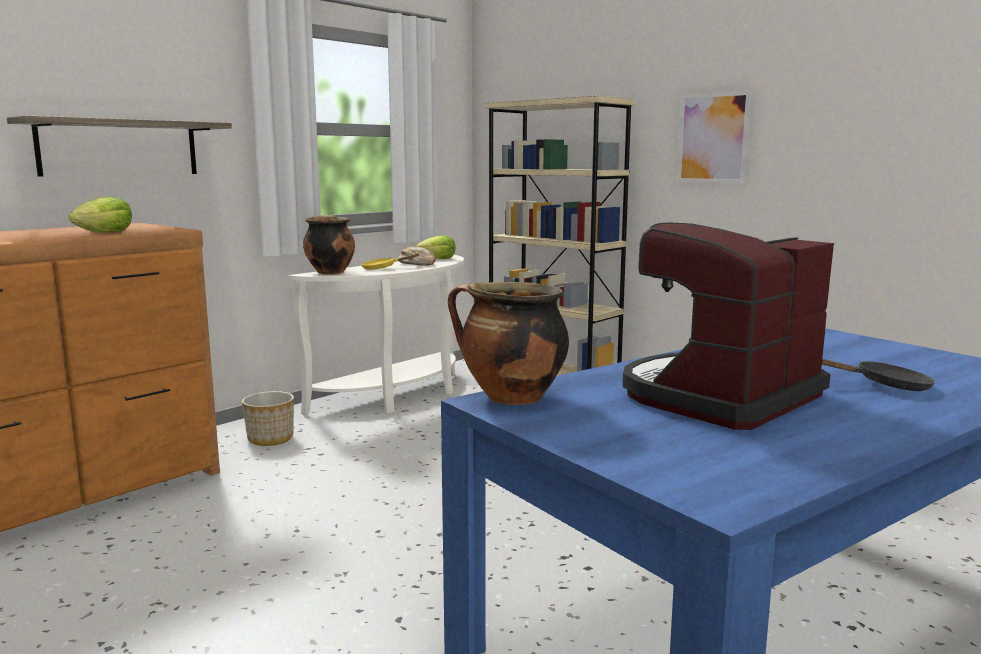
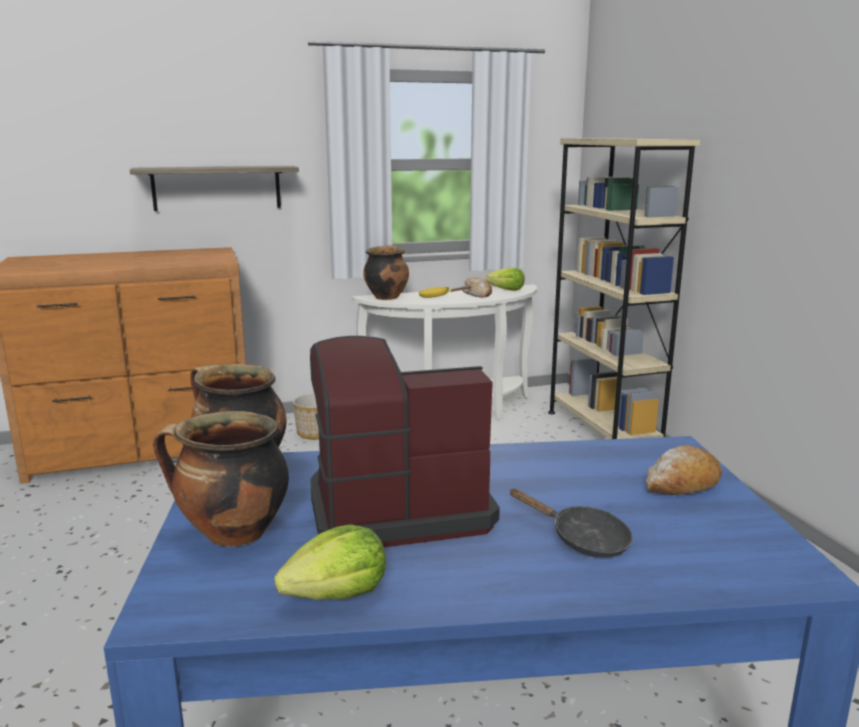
camera: 30 degrees right, 5 degrees up
(105, 233) = (170, 261): lettuce -> lettuce (338, 594)
(632, 440) = (232, 534): none -> cooking pot
(713, 138) = (767, 190): picture -> none
(863, 347) = (682, 483): none -> bread

